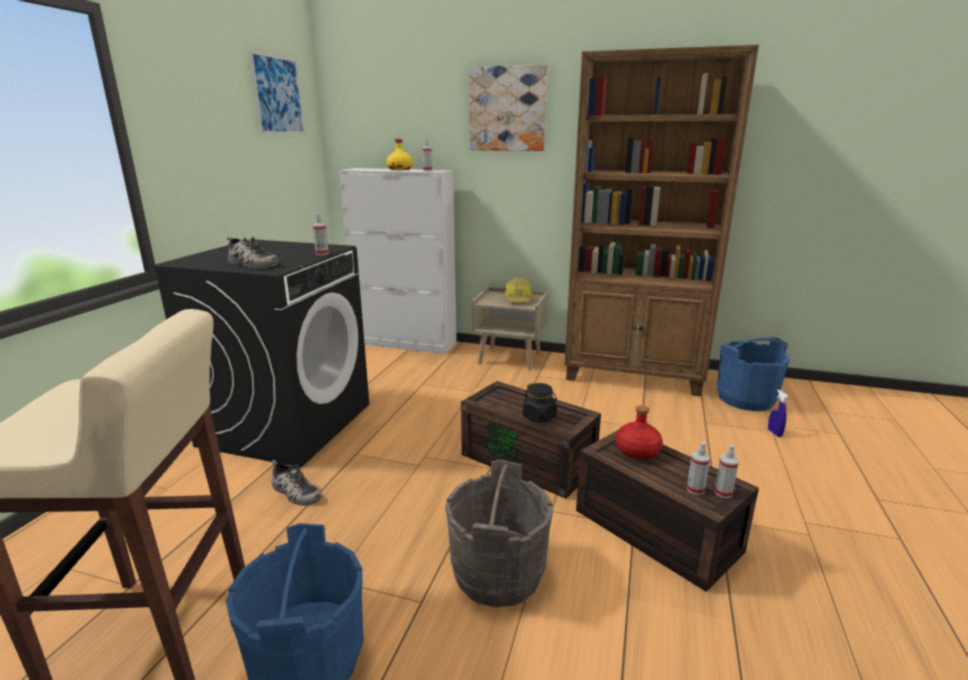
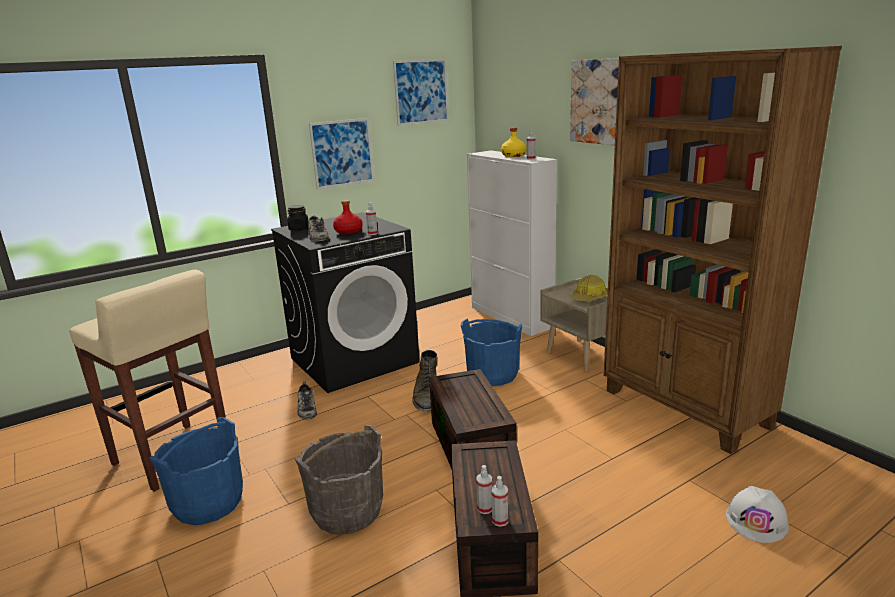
camera: 40 degrees right, 0 degrees up
(207, 163) = (342, 153): none -> picture
(422, 433) = (426, 397): none -> green boot
(539, 417) = (463, 408): black jar -> black jar (299, 228)
(638, 451) = (492, 462): red bottle -> red bottle (348, 231)
(745, 399) = (784, 475): blue bucket -> blue bucket (492, 374)
(774, 433) = (756, 521): blue spray bottle -> white hard hat

